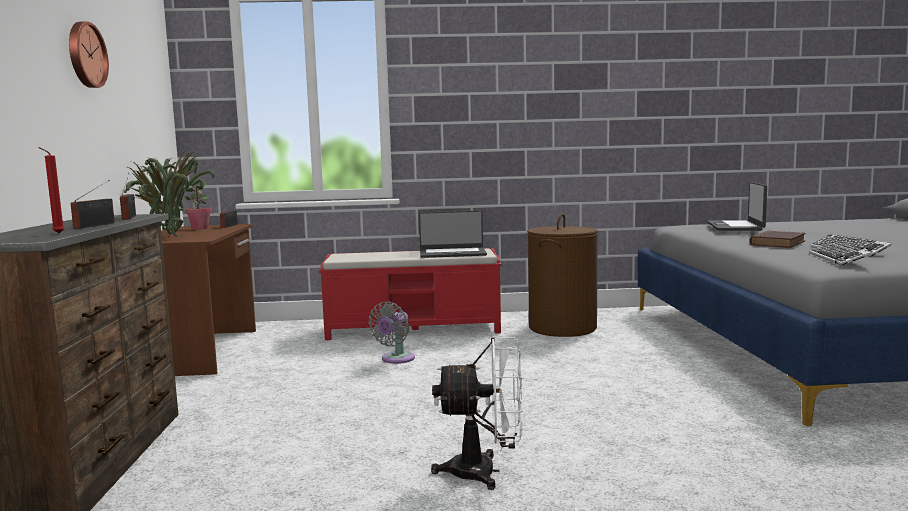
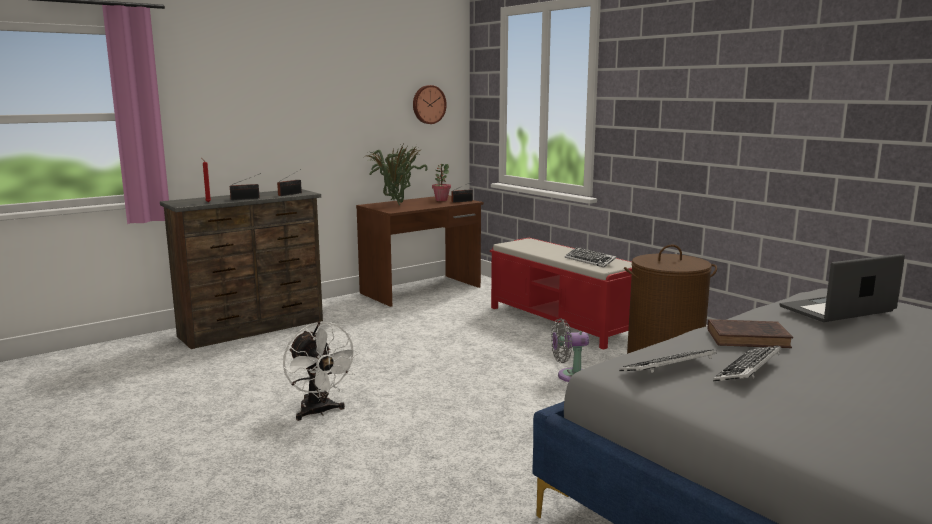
camera: 55 degrees right, 5 degrees up
(85, 55) = (347, 80): wall clock -> wall clock (428, 104)
(396, 359) = (482, 337): grey fan -> grey fan (570, 376)
(452, 253) = (590, 261): laptop -> keyboard

